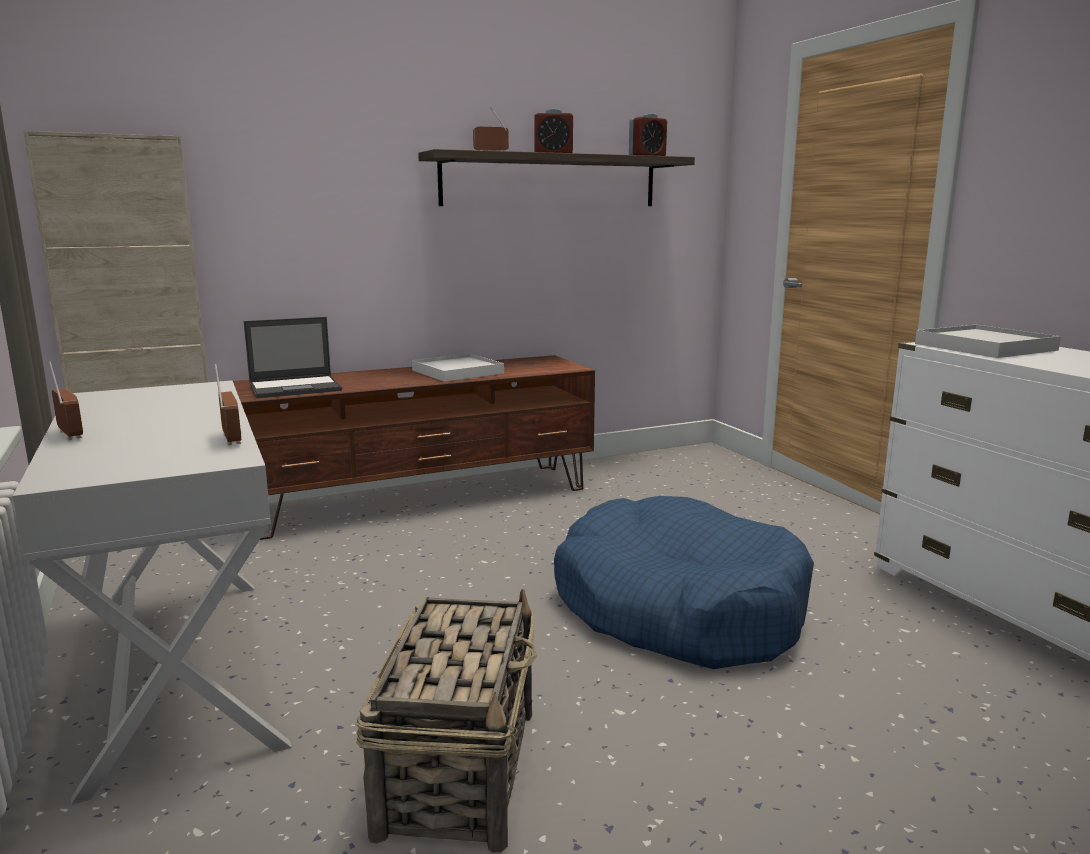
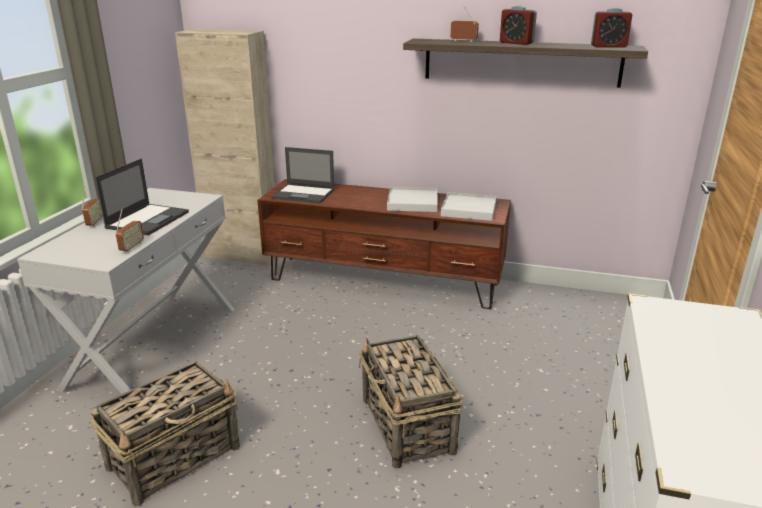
camera: 40 degrees right, 10 degrees up
(172, 415) = (148, 219): none -> laptop
(678, 608) = (407, 426): blue dog bed -> basket
(985, 347) = (688, 327): white tray -> white tray (468, 209)

